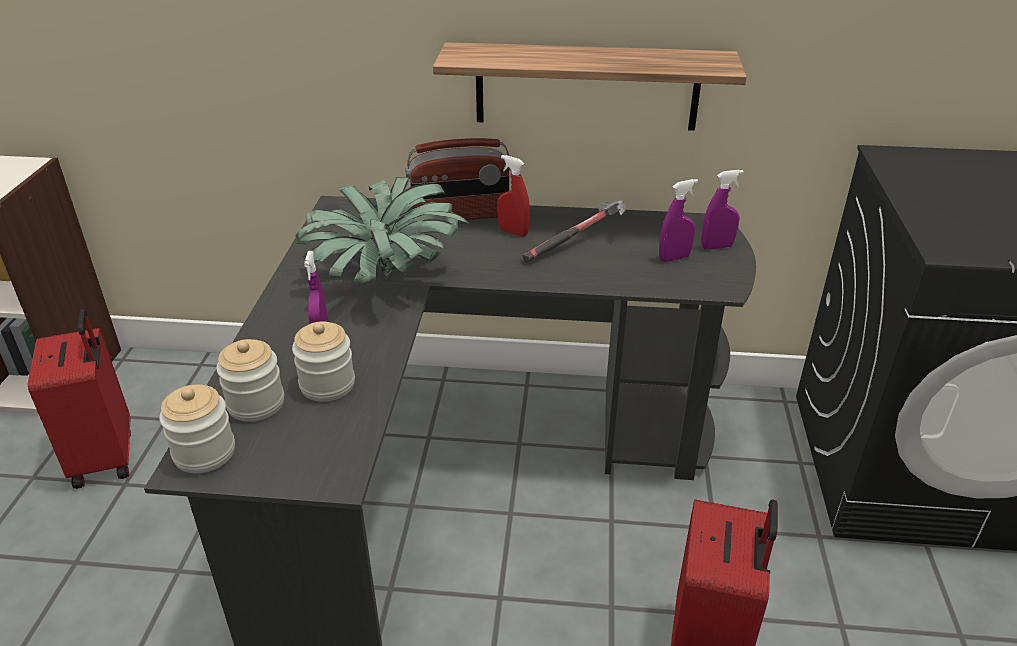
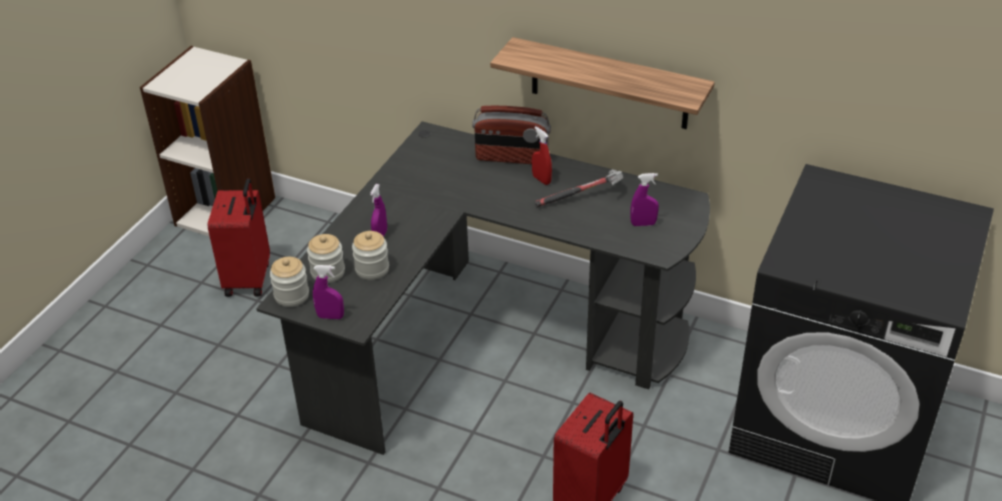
camera: 20 degrees right, 5 degrees up
(385, 279) = (437, 201): potted plant -> none
(717, 247) = (681, 221): purple spray bottle -> purple spray bottle (330, 316)

